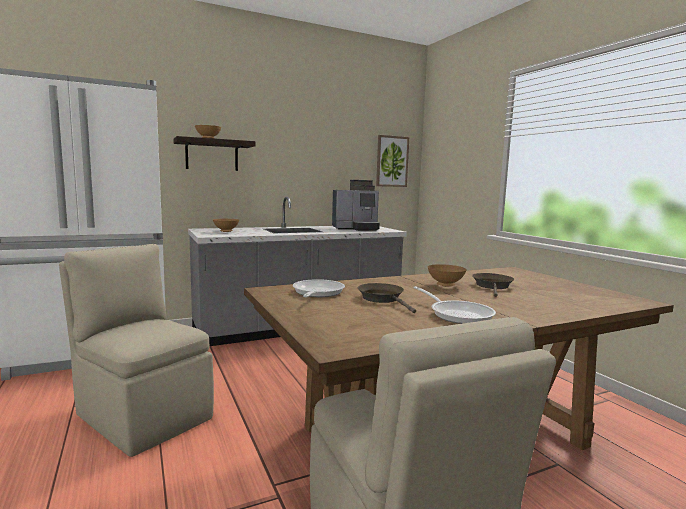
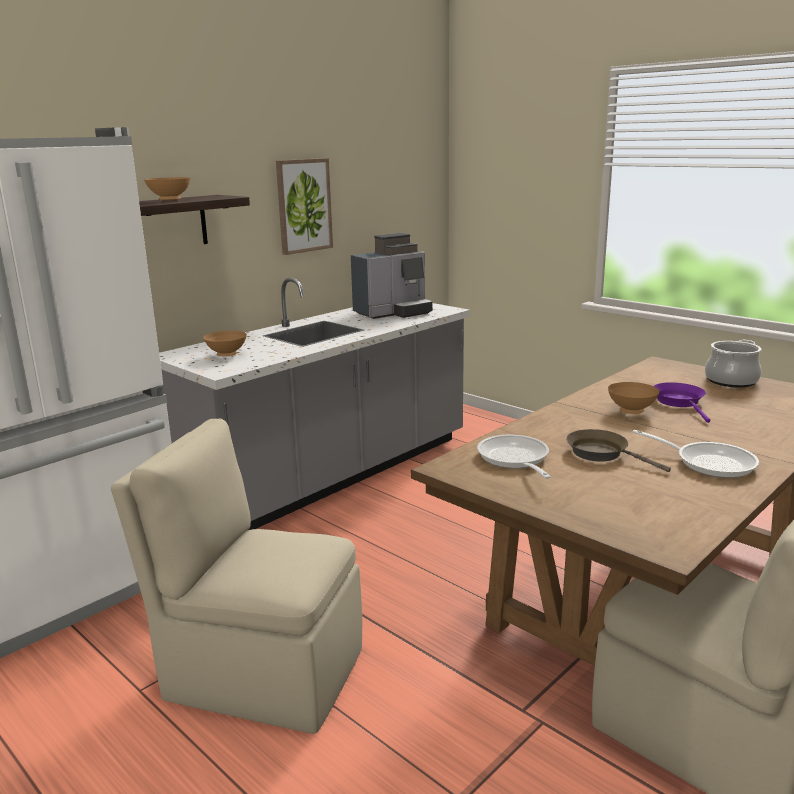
camera: 20 degrees left, 10 degrees up
(392, 161) = (413, 193): picture -> picture (304, 206)
(492, 286) = (680, 402): brown frying pan -> purple frying pan
(556, 282) = (731, 381): none -> cooking pot

